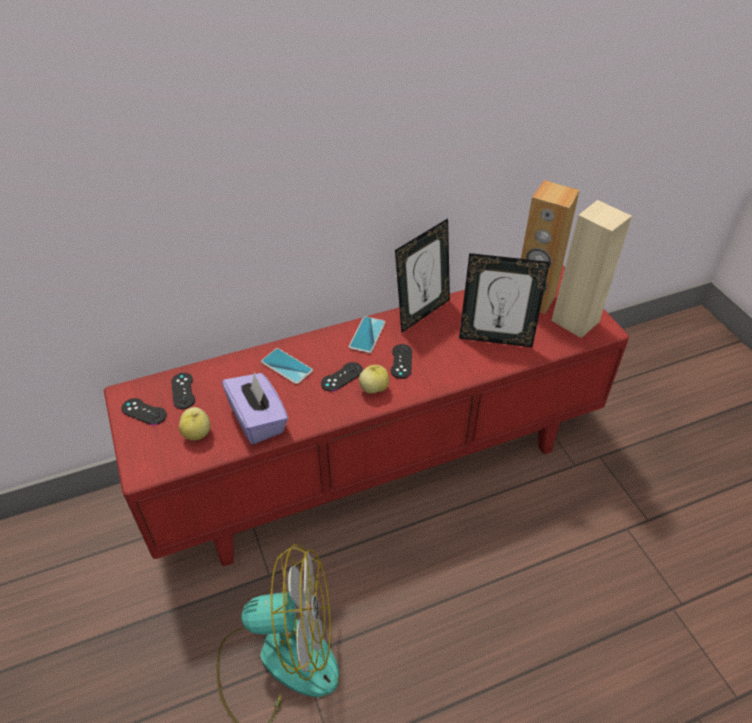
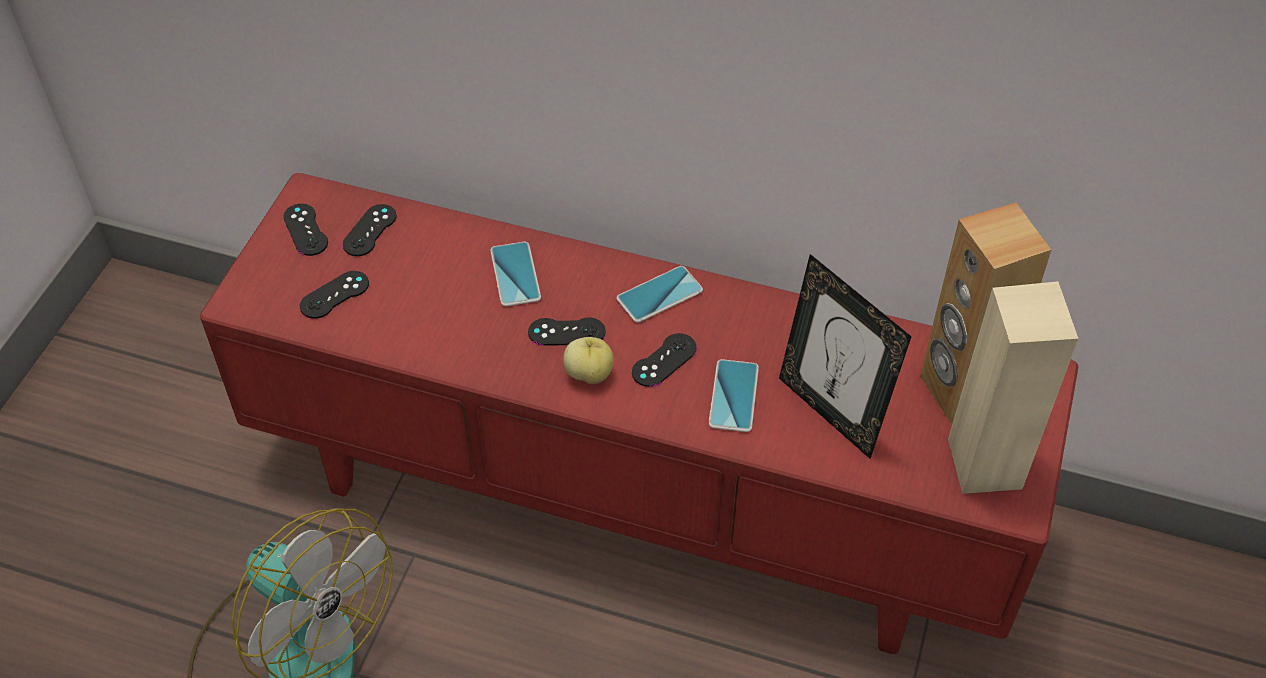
camera: 40 degrees right, 5 degrees up
(197, 433) = (334, 295): apple -> black game controller
(258, 420) = (414, 323): purple tissue box -> none
(422, 313) = (768, 309): picture frame -> none
(449, 357) = (733, 396): none -> phone

